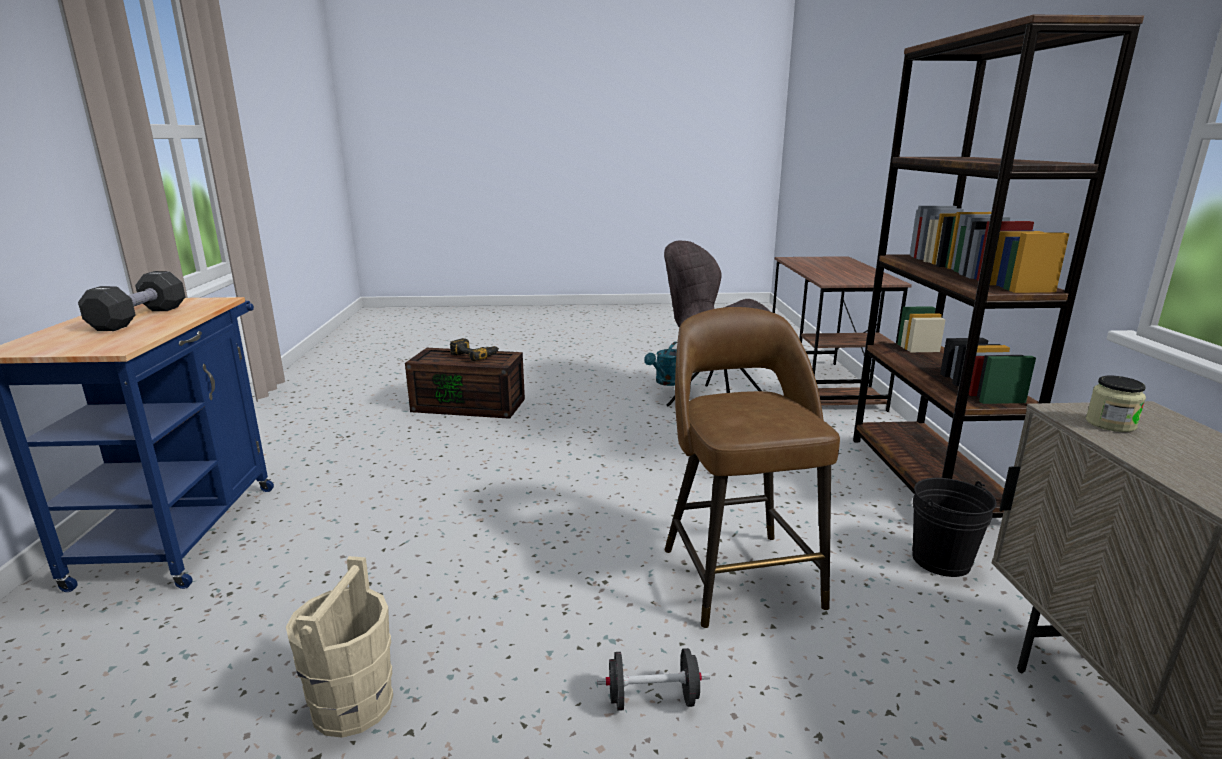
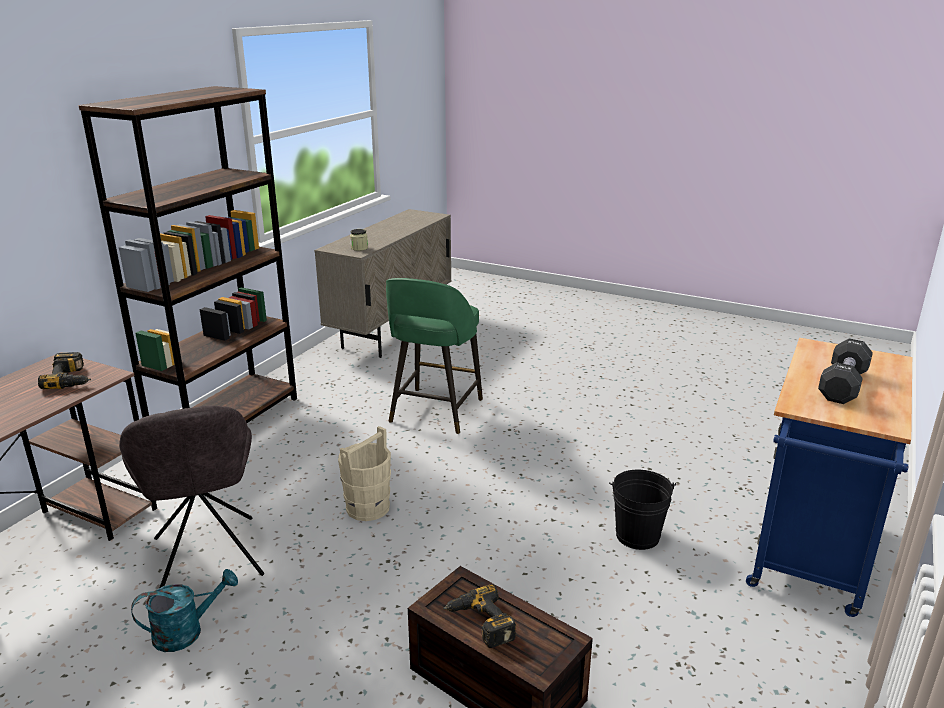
camera: 150 degrees left, 5 degrees up
(353, 704) = (656, 418): beige bucket -> beige bucket (367, 508)
(653, 699) = (528, 387): black dumbbell -> none
(739, 574) = (435, 412): brown stool -> green stool
(844, 278) = (72, 378): none -> power drill
(941, 560) = (326, 388): black bucket -> black bucket (637, 536)

